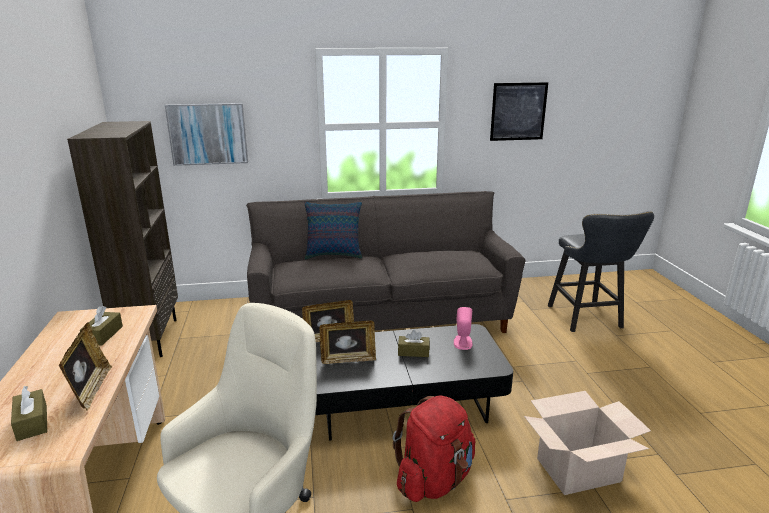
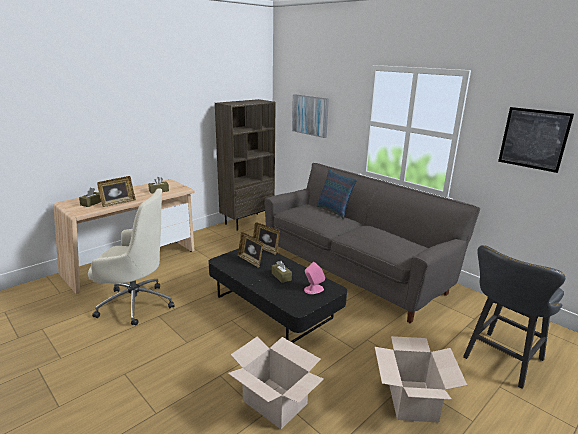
camera: 55 degrees right, 0 degrees up
(434, 480) = (215, 342): red backpack -> none
(614, 383) = (412, 400): none -> cardboard box

